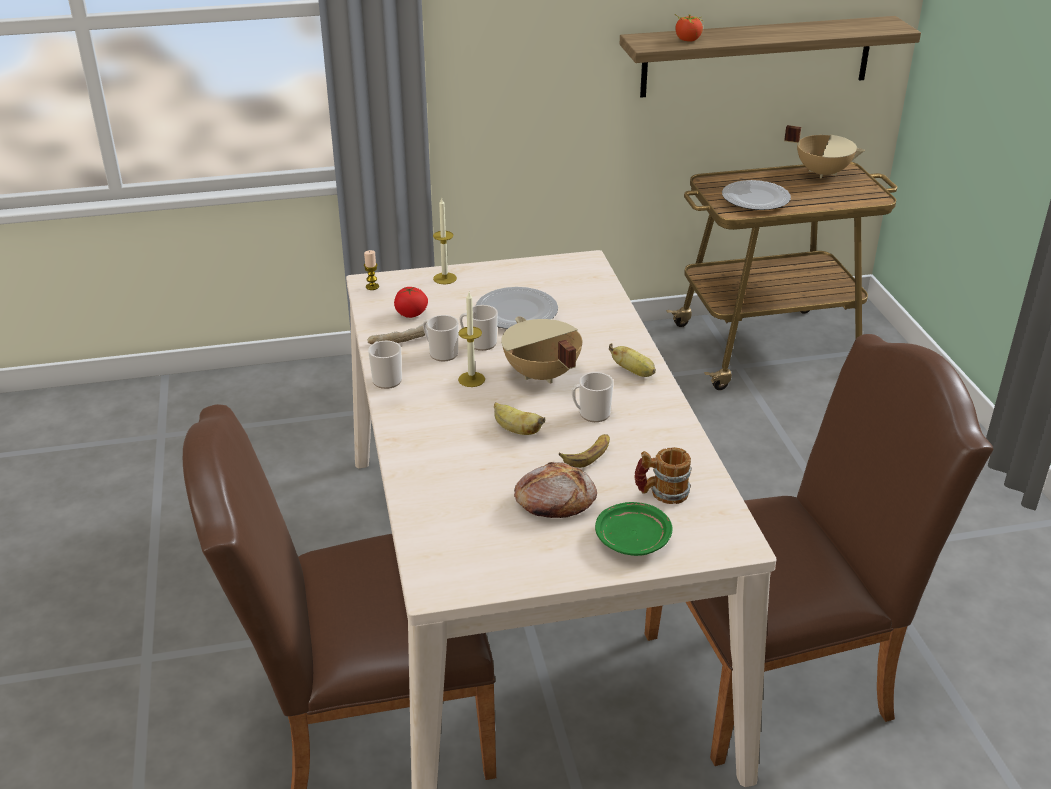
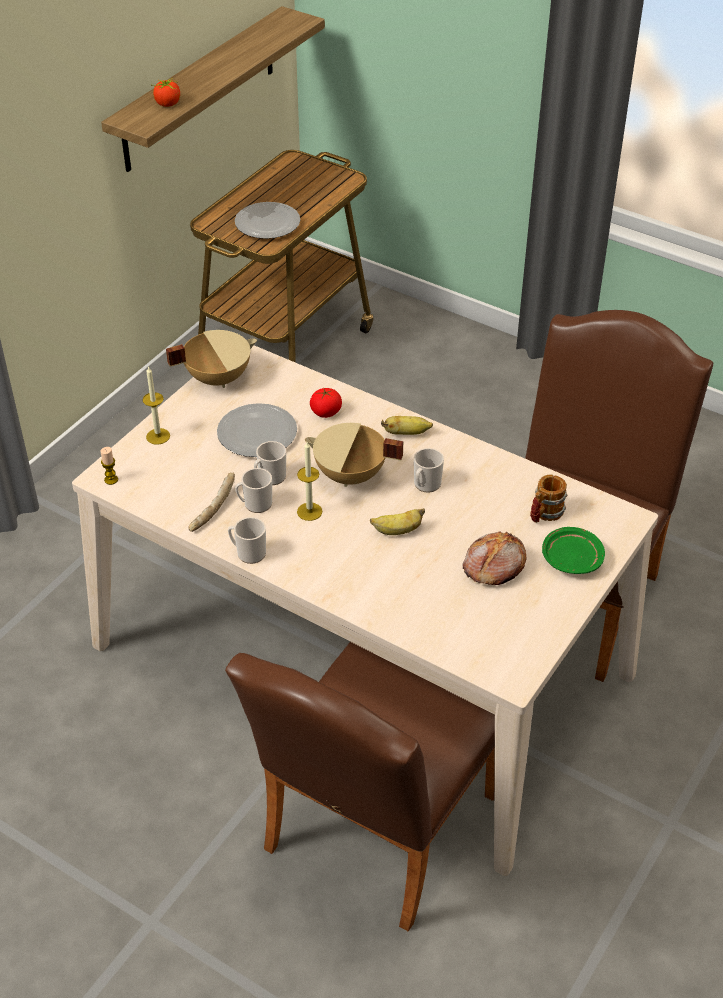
camera: 45 degrees left, 10 degrees up
(411, 314) = (181, 485): tomato -> tomato (326, 412)
(588, 454) = (465, 517): banana -> none
(822, 172) = (282, 171): beige cooking pot -> beige cooking pot (217, 377)

